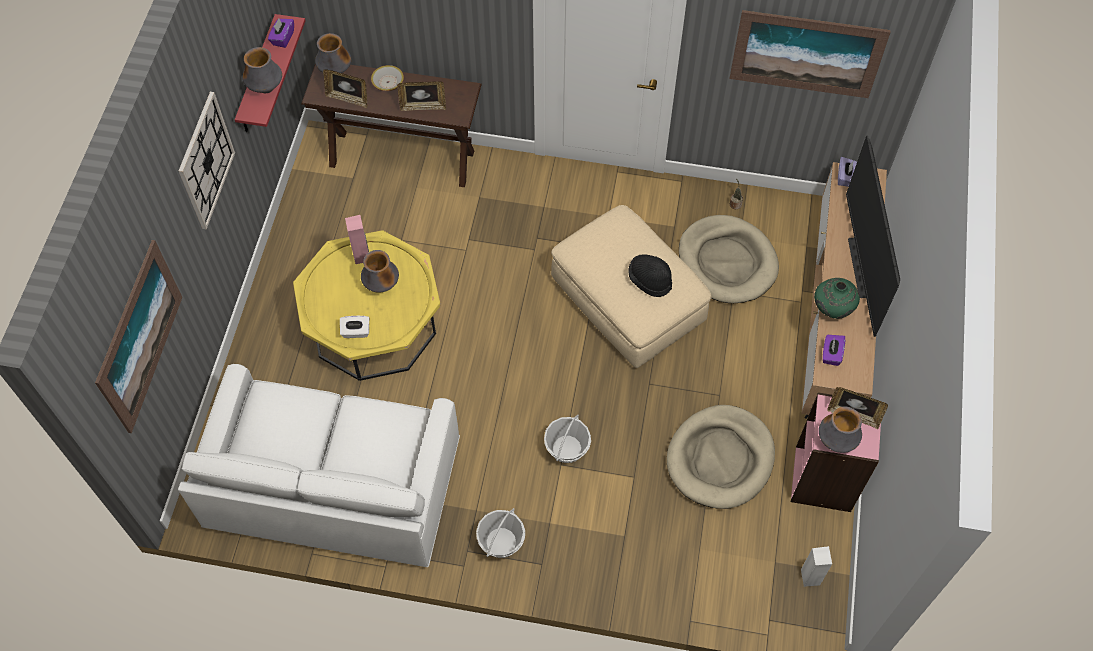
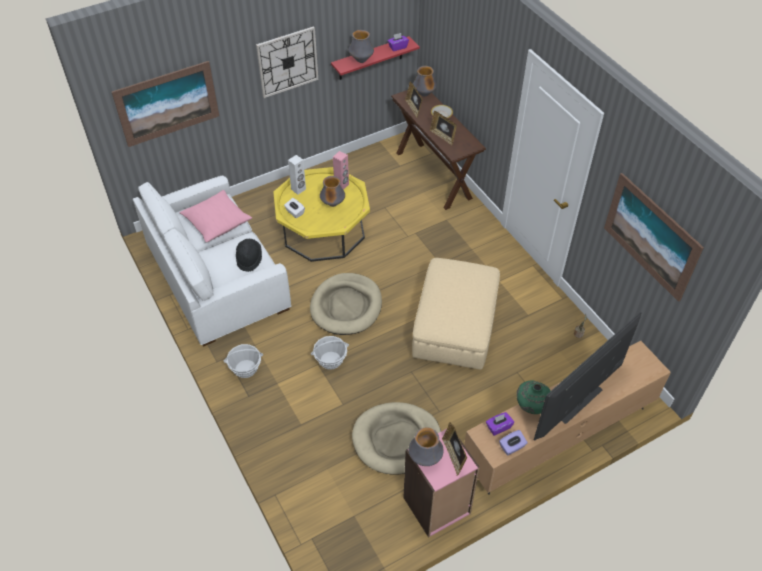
camera: 50 degrees right, 10 degrees down
(294, 422) = (217, 221): none -> pink pillow
(649, 280) = (458, 309): black hat -> black hat (249, 259)
(727, 262) = (534, 356): beige dog bed -> beige dog bed (346, 306)
(810, 577) = (361, 543): white speaker -> white speaker (298, 189)
(845, 177) = (637, 353): purple tissue box -> purple tissue box (512, 447)

